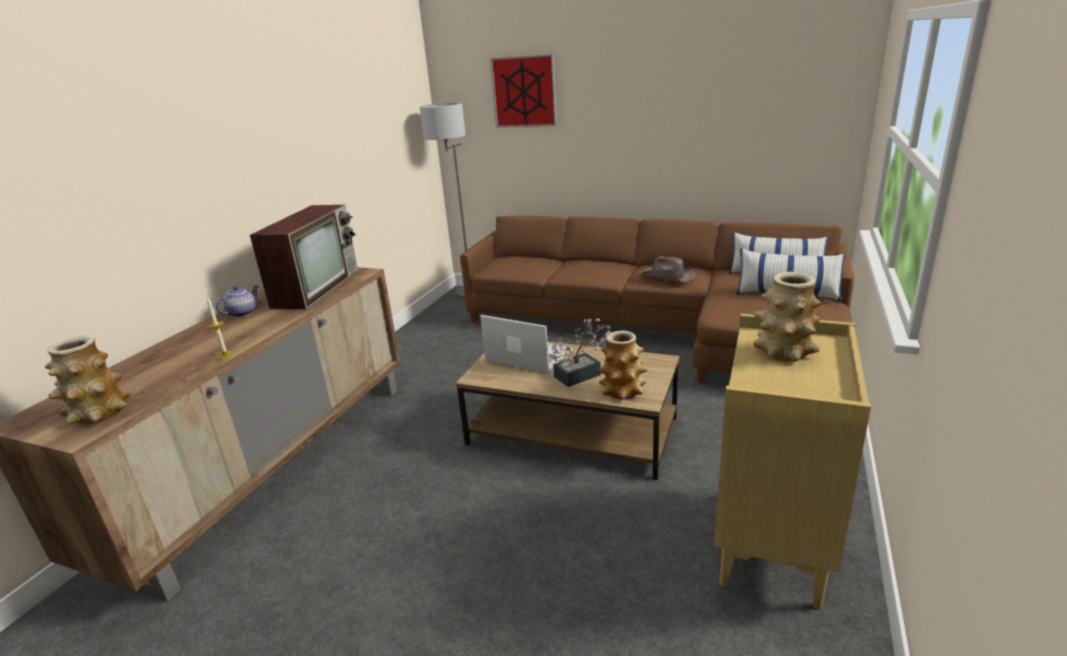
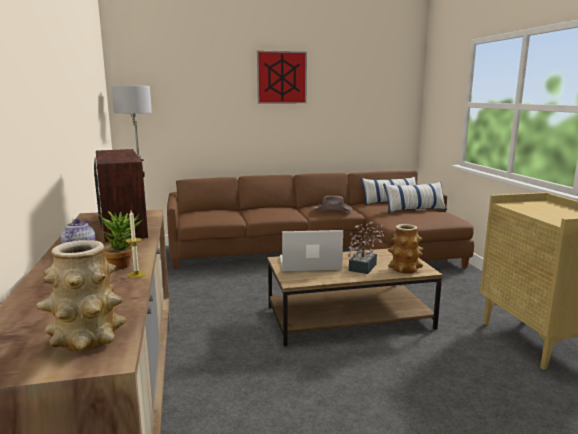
camera: 35 degrees left, 10 degrees down
(236, 340) = (123, 264): none -> potted plant
(524, 92) = (195, 81): picture -> picture (281, 77)
(783, 352) = (537, 208): vase -> none

